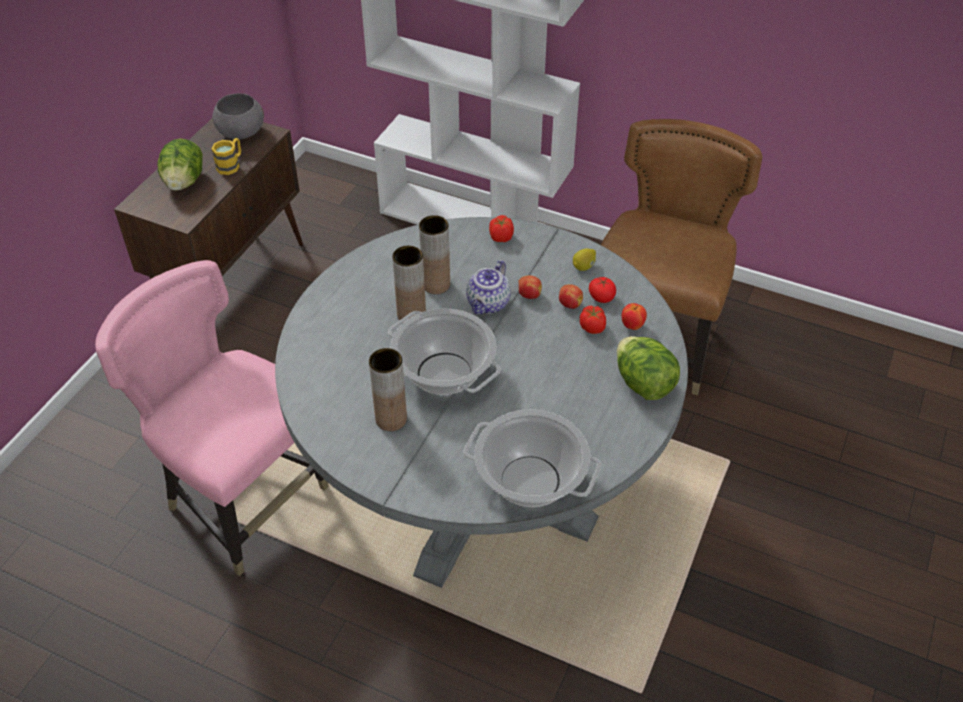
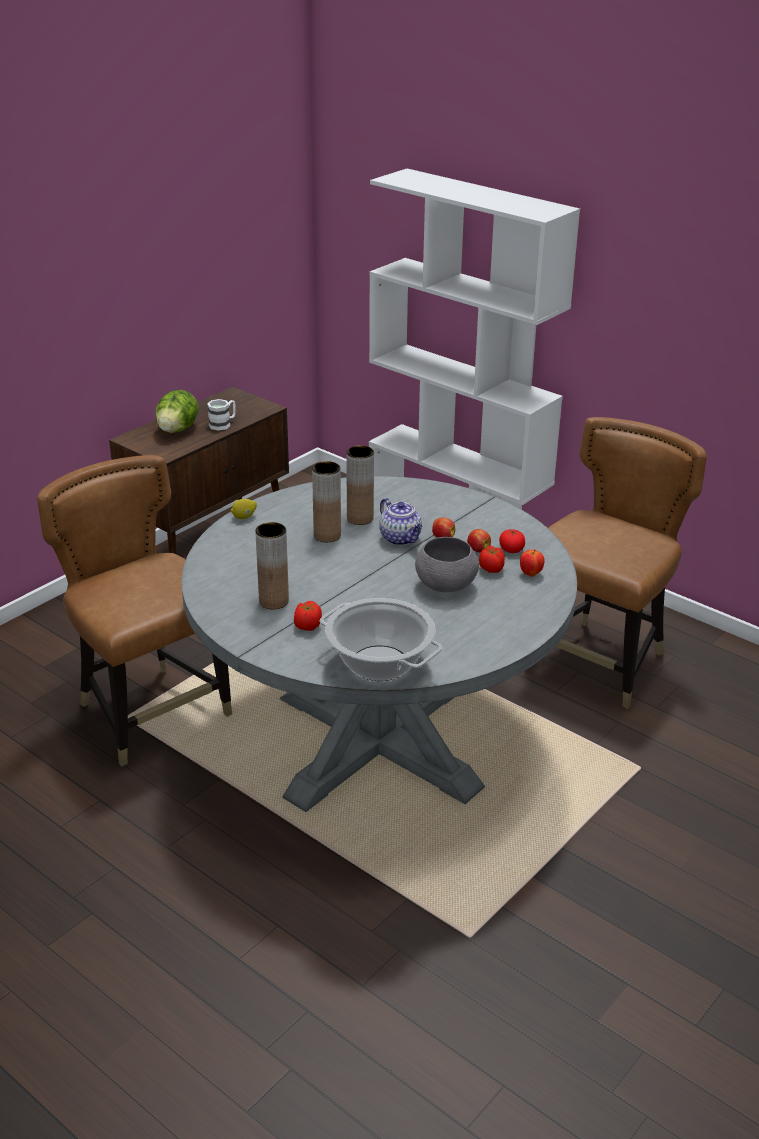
camera: 15 degrees right, 15 degrees down
(231, 165) = (223, 424): yellow mug -> white mug
(241, 133) = (242, 404): grey bowl -> grey bowl (445, 585)
(246, 503) = (152, 713): pink chair -> brown chair
(443, 373) = (336, 579): cooking pot -> none
(488, 304) = (401, 538): teapot -> teapot turned 75 degrees counterclockwise
(501, 237) = (436, 495): tomato -> tomato (307, 626)
(584, 267) = (505, 526): lemon -> lemon (244, 517)
(643, 384) = (521, 615): lettuce -> none

